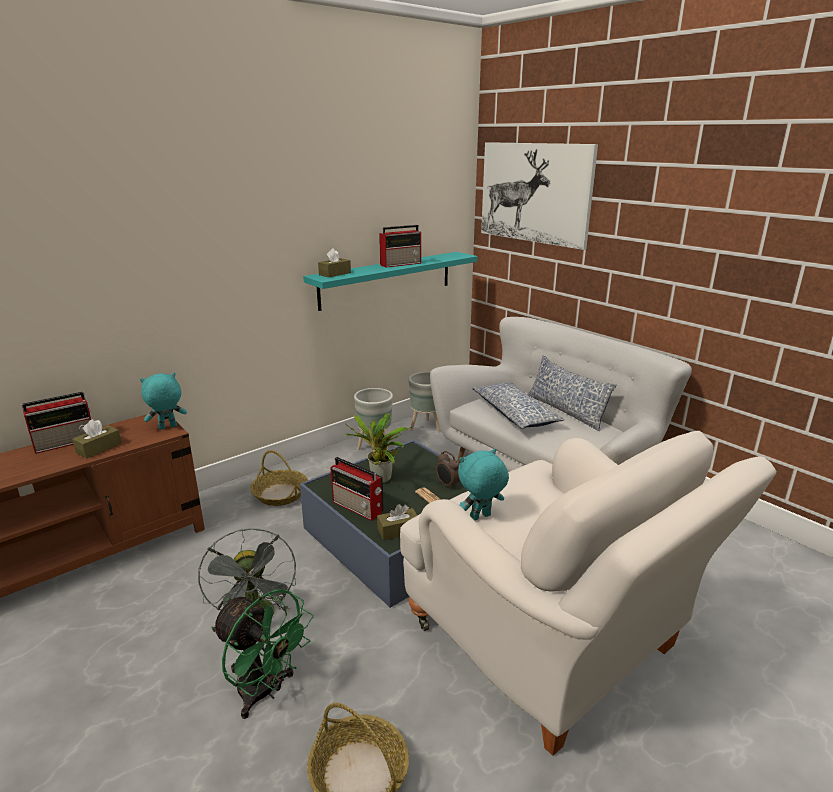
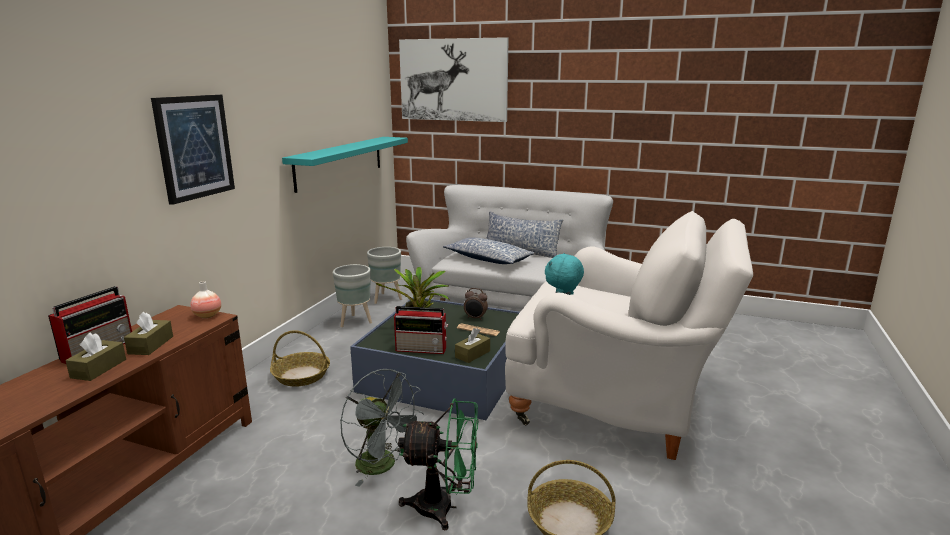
camera: 30 degrees left, 5 degrees down
(167, 428) = (207, 315): turquoise plush toy -> vase
(191, 267) = (194, 147): none -> picture
(335, 274) = (310, 154): brown tissue box -> brown tissue box (99, 368)
(401, 264) = (355, 145): radio -> none

